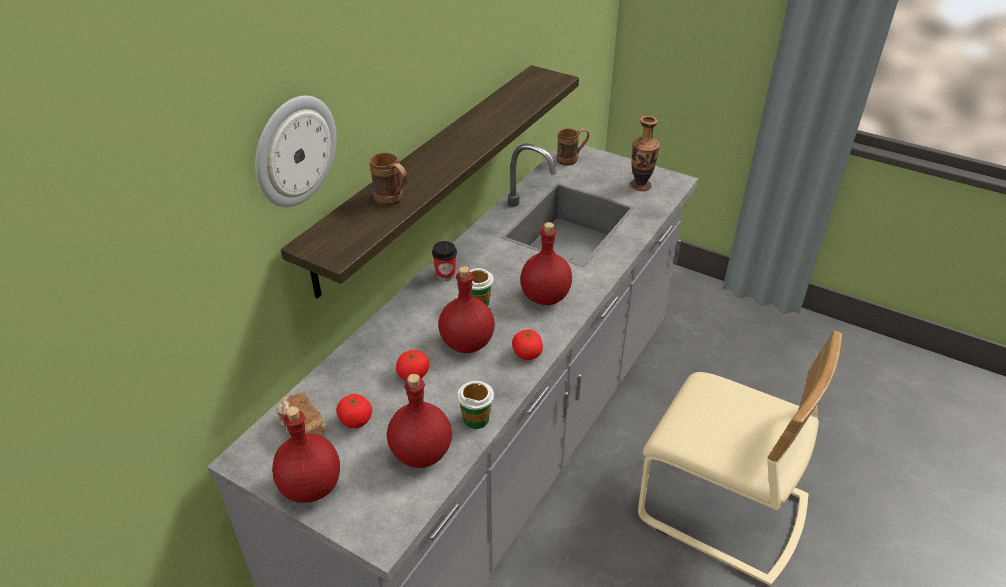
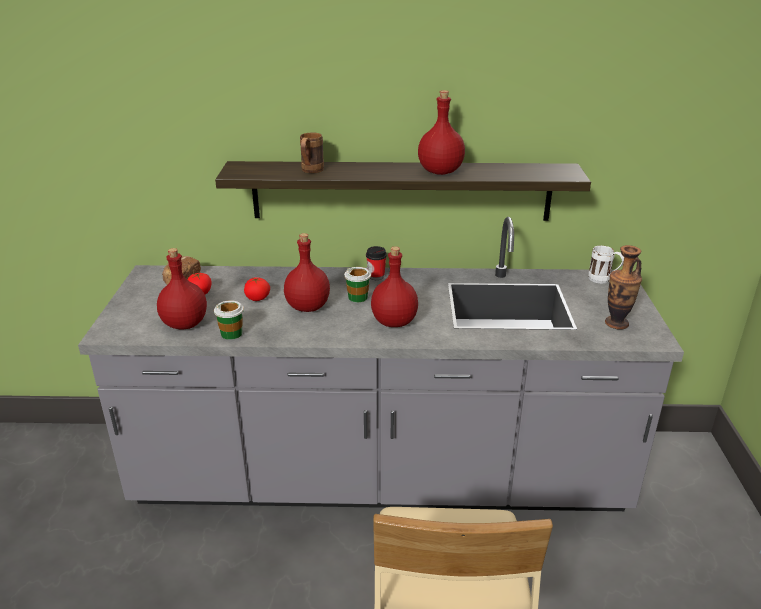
camera: 60 degrees right, 10 degrees down
(294, 151) = (250, 98): wall clock -> none
(311, 485) = (136, 298): red bottle -> red bottle (441, 171)
(527, 354) = (317, 334): tomato -> none
(572, 160) = (603, 280): brown mug -> white mug

